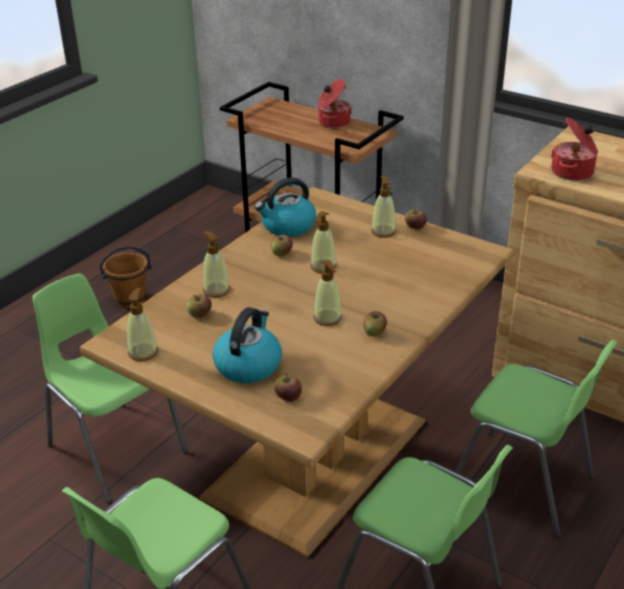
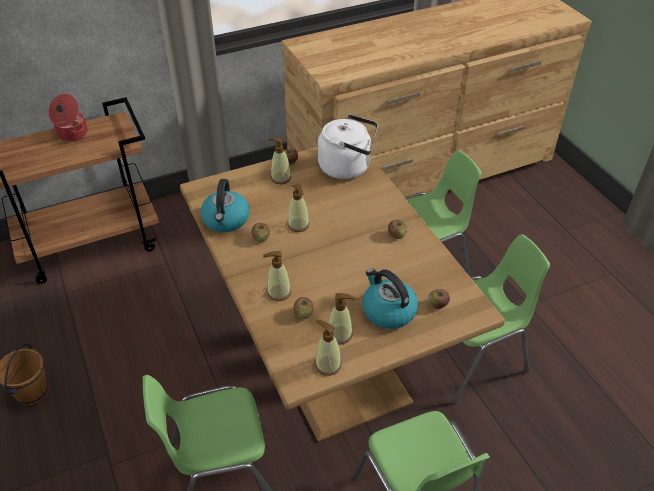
camera: 60 degrees left, 10 degrees up
(327, 318) = (363, 249): soap dispenser -> soap dispenser (340, 335)
(452, 263) = (348, 167): none -> white kettle
(573, 172) = (343, 67): cooking pot -> none

